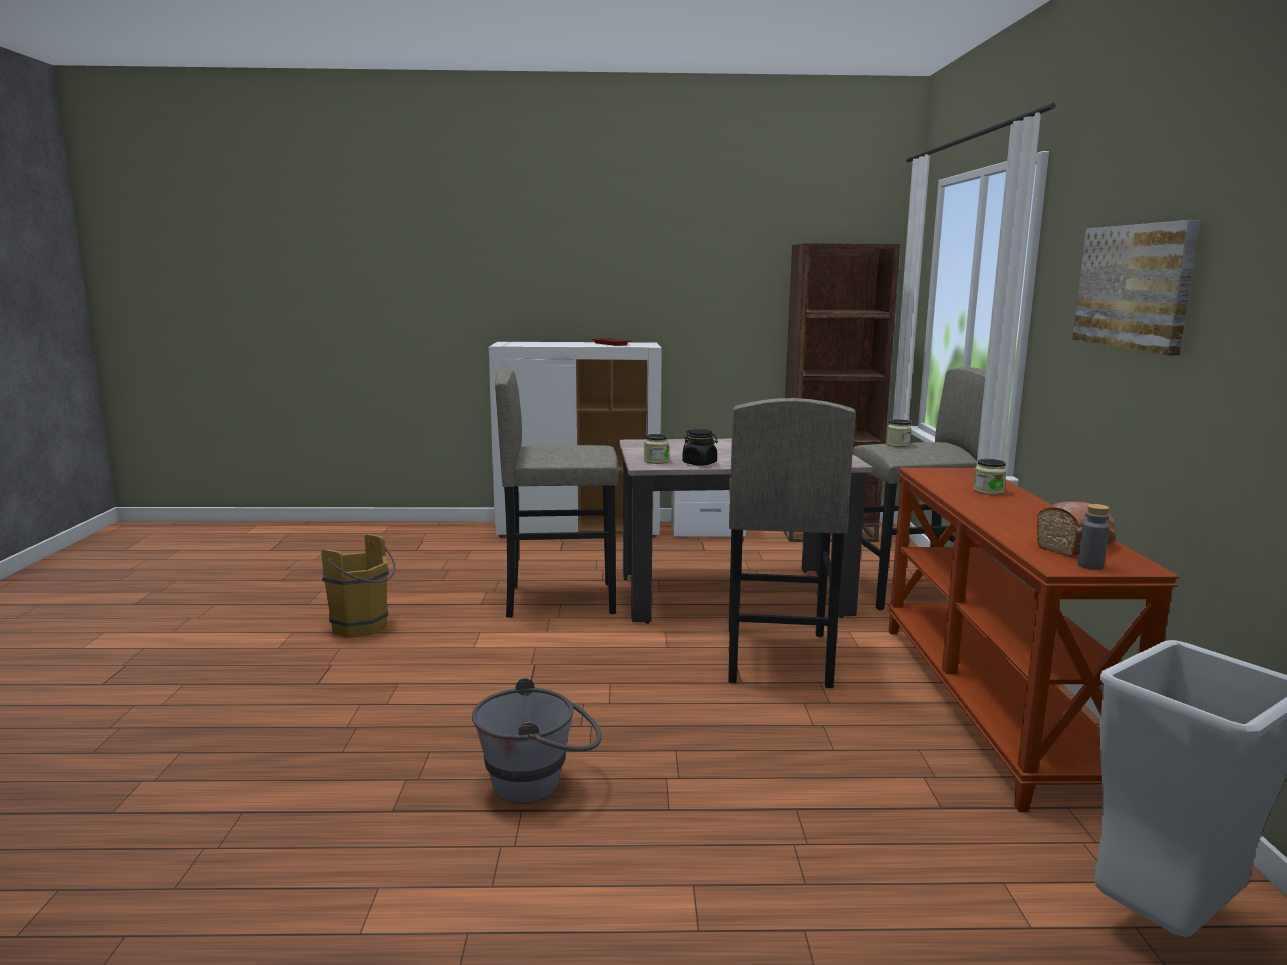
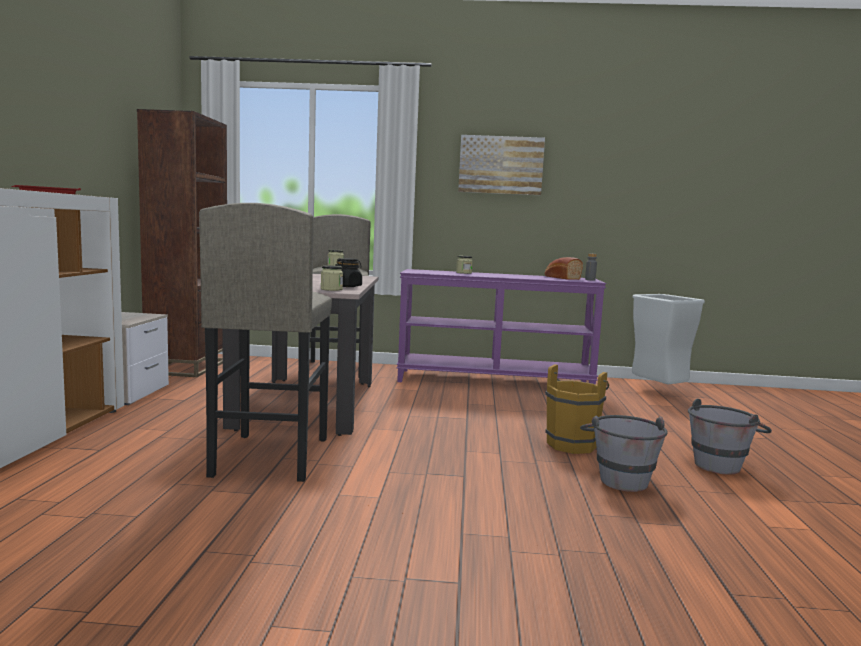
camera: 85 degrees left, 5 degrees down
(363, 627) = (286, 564): brown bucket -> brown bucket (573, 444)
(623, 905) = (722, 464): none -> grey bucket
(776, 657) = (430, 407): grey stool -> none
(990, 704) = (494, 381): brown console table -> purple console table

